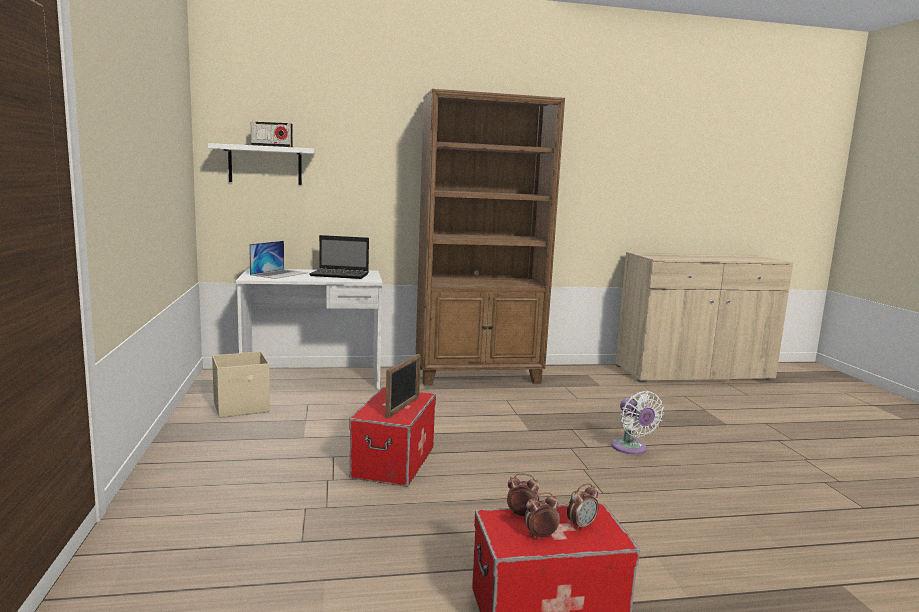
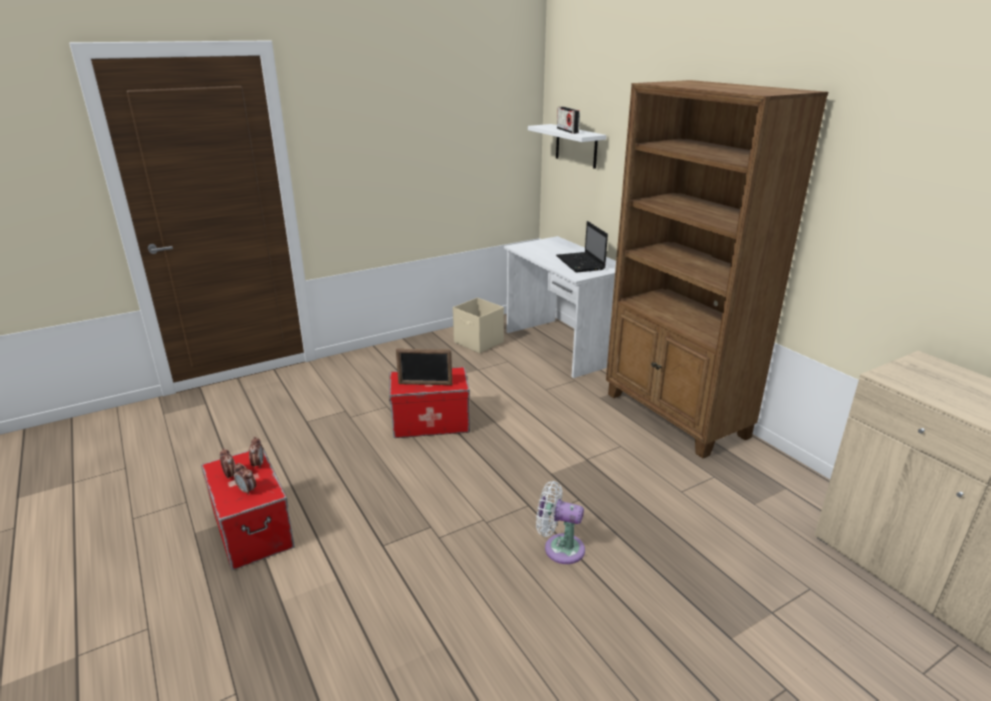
camera: 70 degrees right, 15 degrees up
(279, 274) = (550, 248): laptop -> none
(631, 449) = (560, 548): white fan -> white fan turned 60 degrees clockwise

